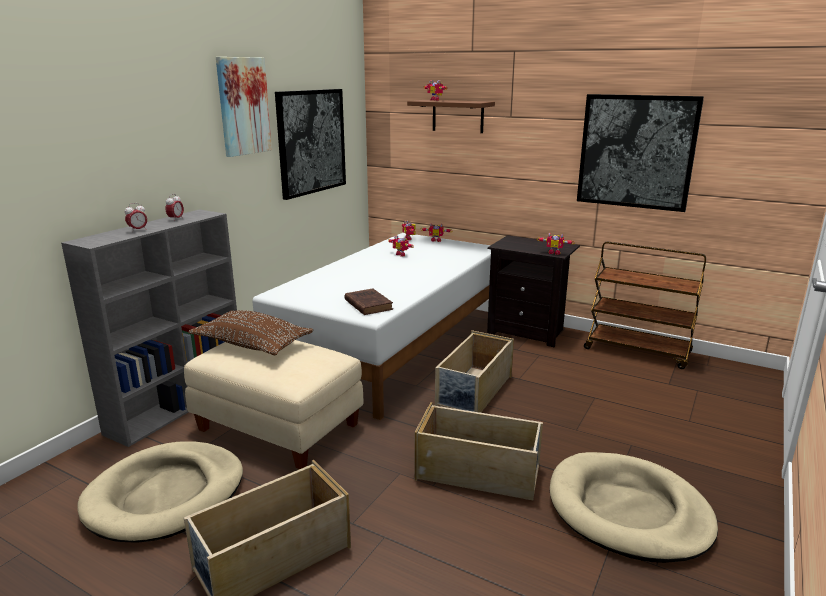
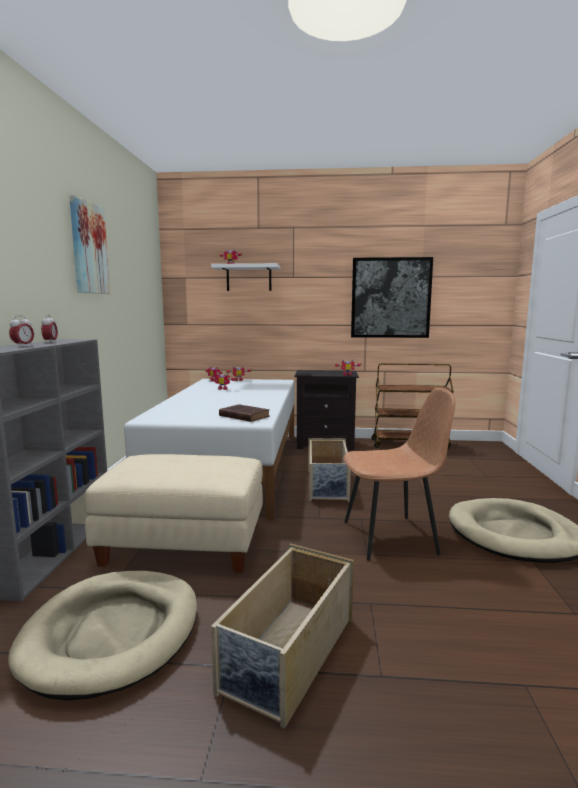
camera: 25 degrees left, 10 degrees down
(252, 344) = (151, 461): brown pillow -> none
(311, 142) = (132, 294): picture -> none
(457, 116) = (249, 278): brown shelf -> white shelf
(479, 473) = (392, 537): beige storage box -> brown chair

